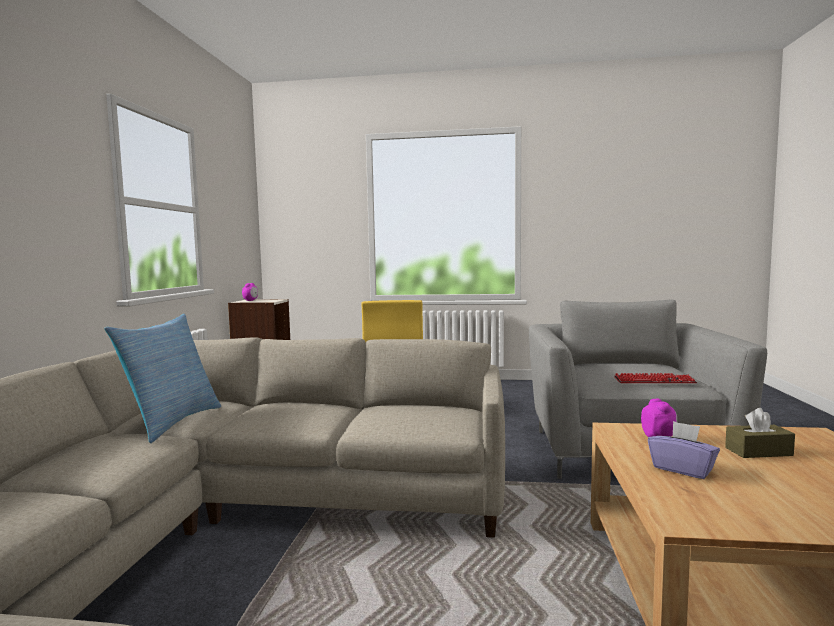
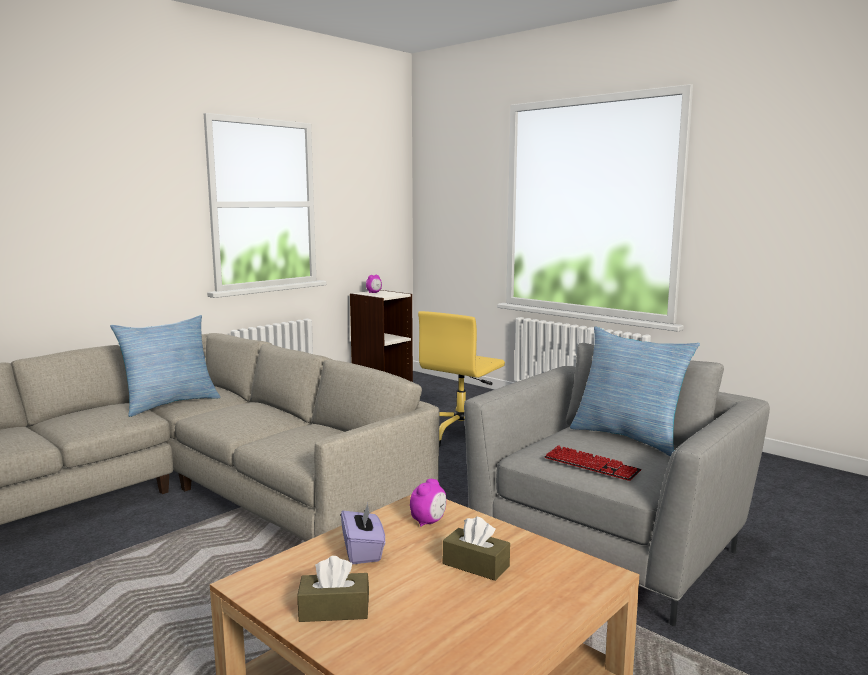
camera: 35 degrees right, 5 degrees up
(624, 364) = (629, 437): none -> pillow
(787, 511) = (334, 610): none -> brown tissue box

